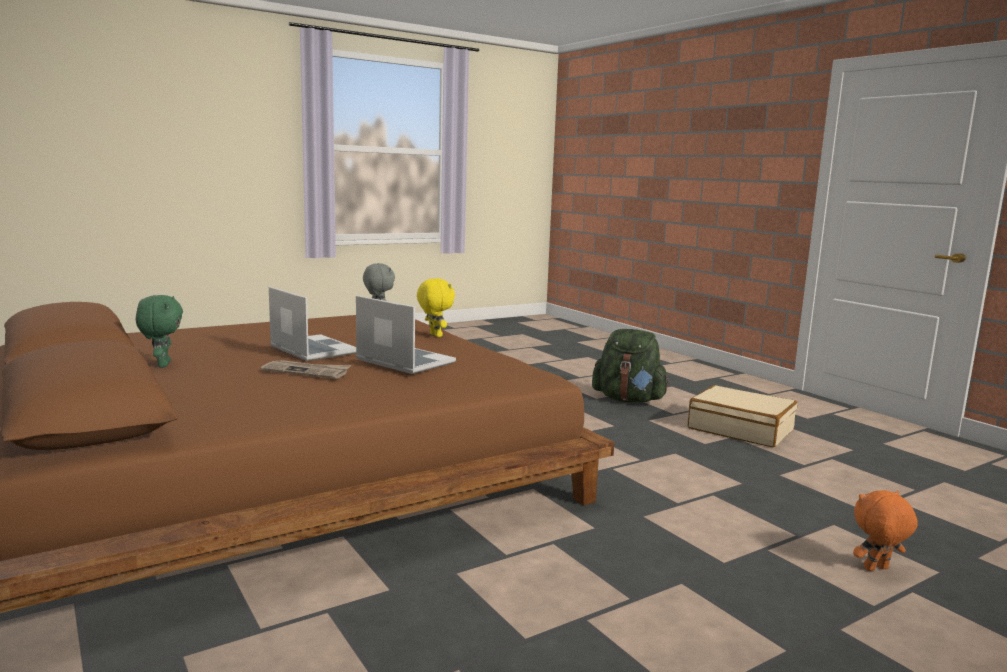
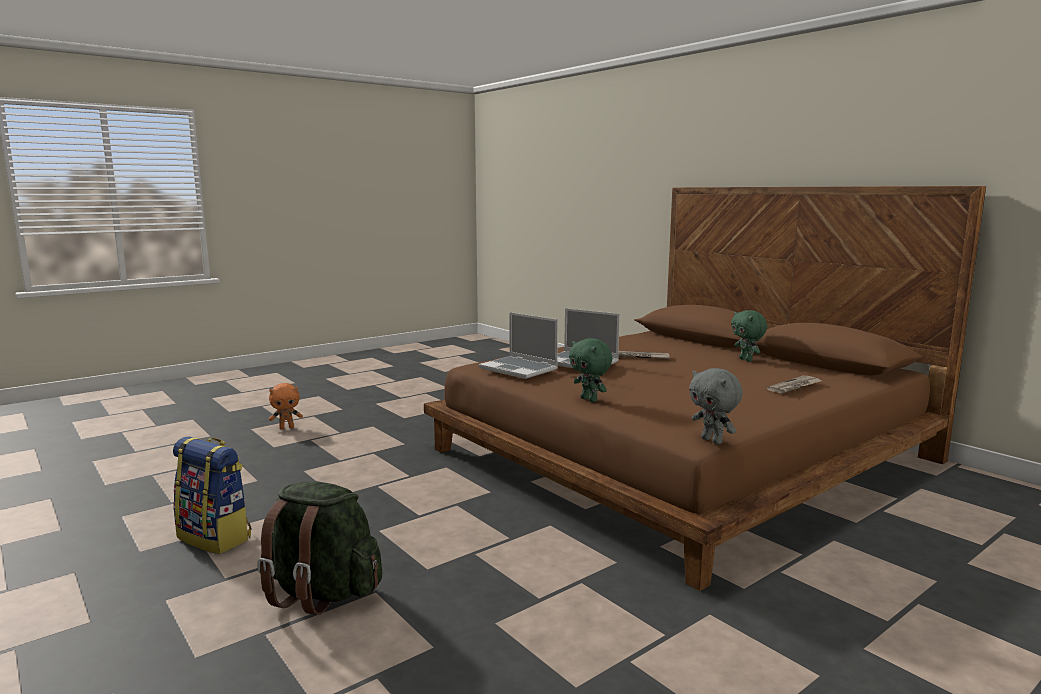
camera: 175 degrees right, 0 degrees up
(218, 332) = (795, 387): none -> newspaper
(311, 350) = (670, 372): laptop -> laptop (519, 369)
(434, 335) = (590, 400): yellow plush toy -> green plush toy
(740, 429) = (216, 538): beige suitcase -> backpack

